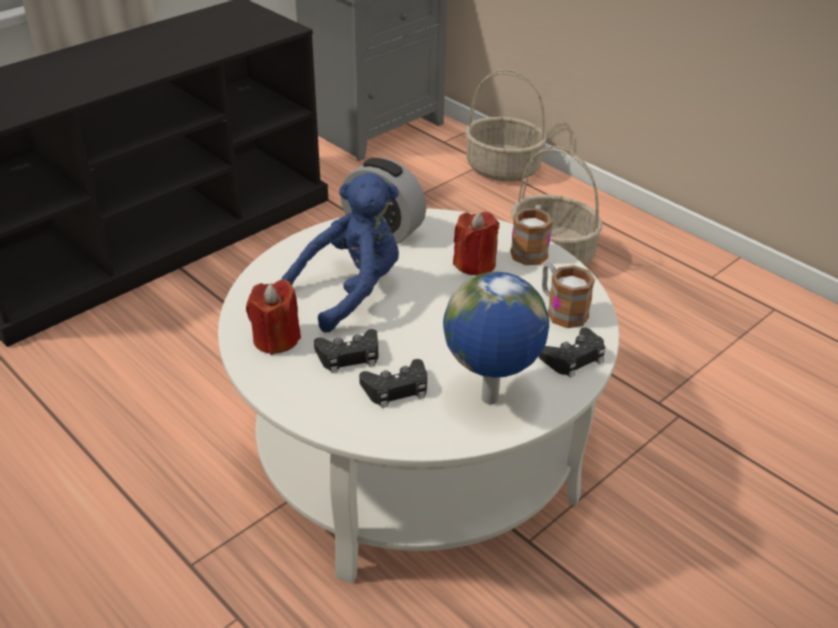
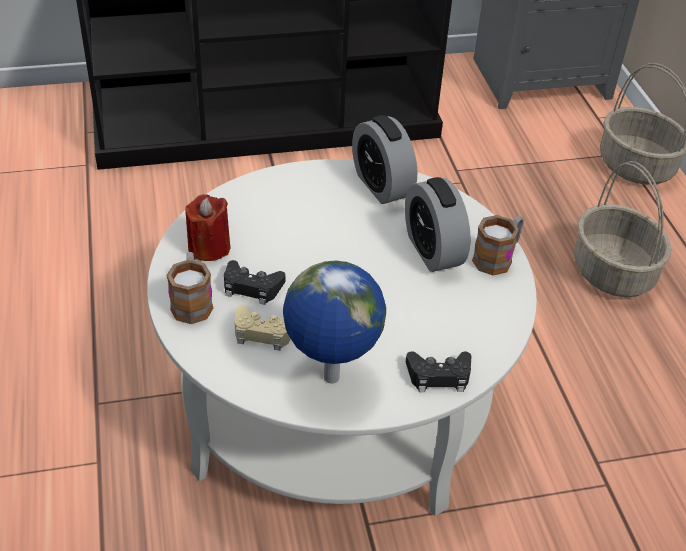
camera: 30 degrees right, 5 degrees up
(351, 291) = (304, 231): blue plush toy -> none
(396, 389) = (263, 332): black game controller -> beige game controller
(475, 264) = (433, 250): red candle -> alarm clock
(561, 310) = (471, 327): mug -> mug (192, 302)

